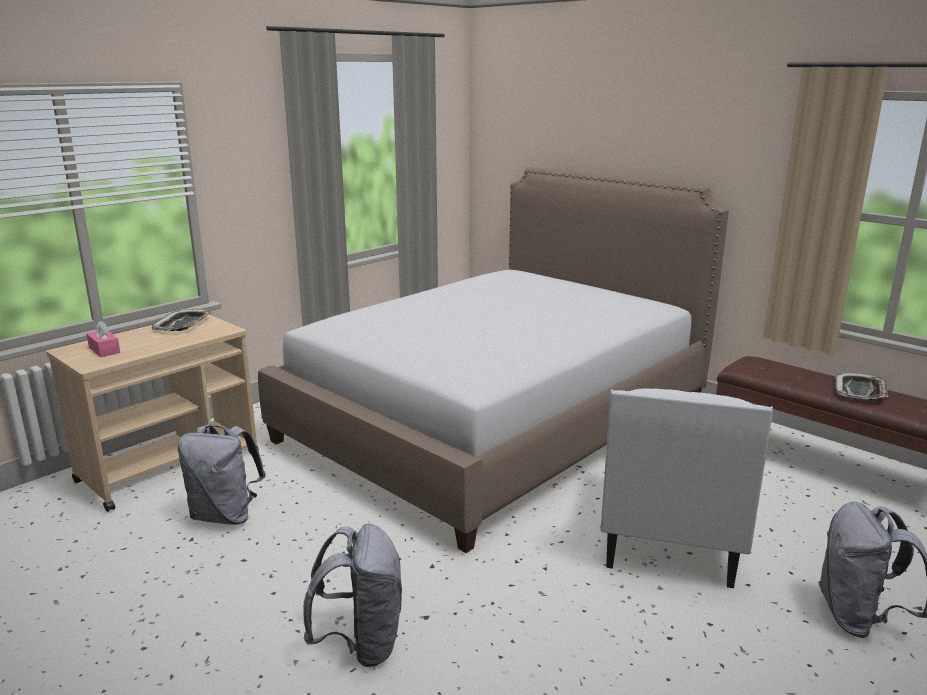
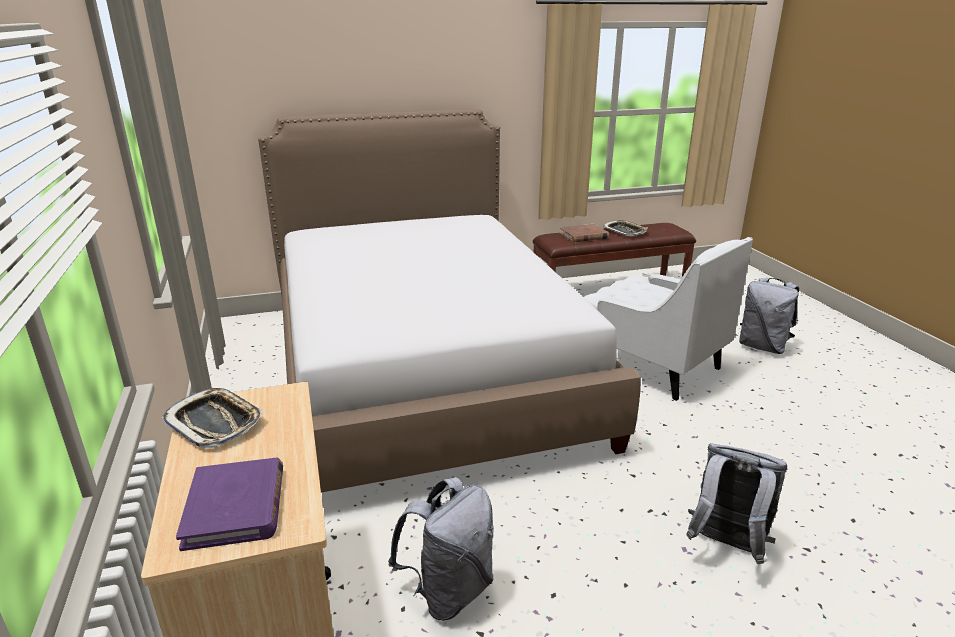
camera: 60 degrees left, 5 degrees up
(104, 350) = (236, 507): pink tissue box -> purple book
(791, 374) = (583, 236): none -> brown book

